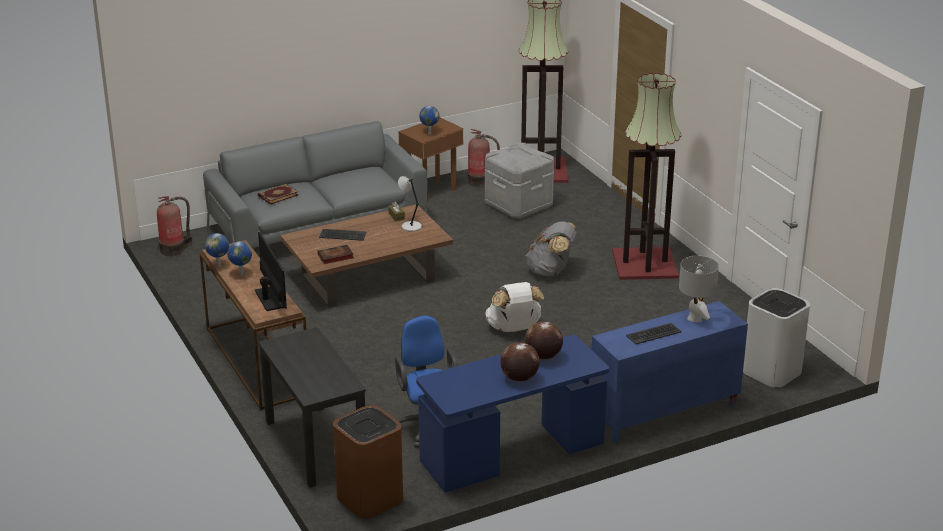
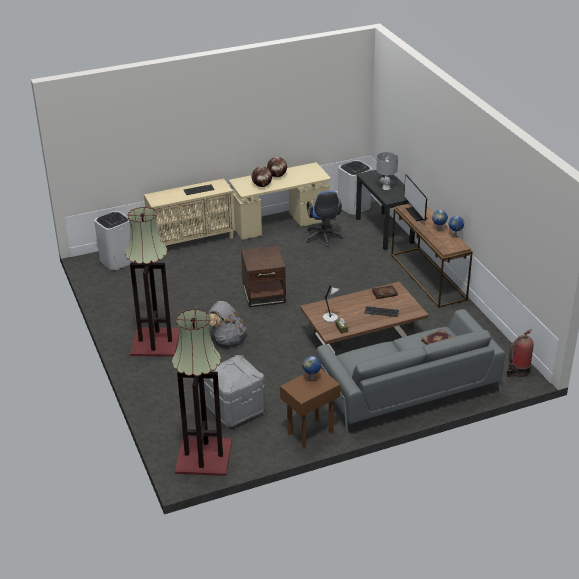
camera: 175 degrees left, 5 degrees up
(369, 499) = (354, 206): brown trash can -> white trash can
(481, 182) = (263, 442): fire extinguisher -> none
(512, 454) = (280, 223): blue desk -> beige desk
(514, 328) = (264, 294): white backpack -> brown side table
(663, 414) = (192, 240): blue cabinet -> beige cabinet
(695, 318) = (171, 197): grey table lamp -> grey table lamp (386, 187)

